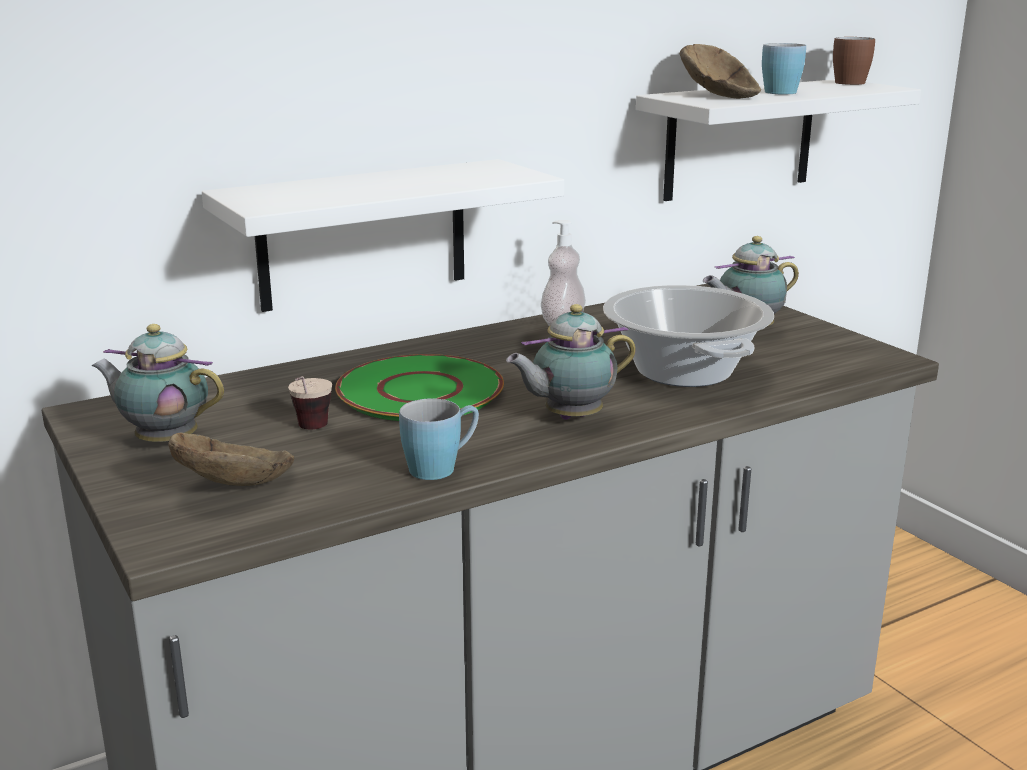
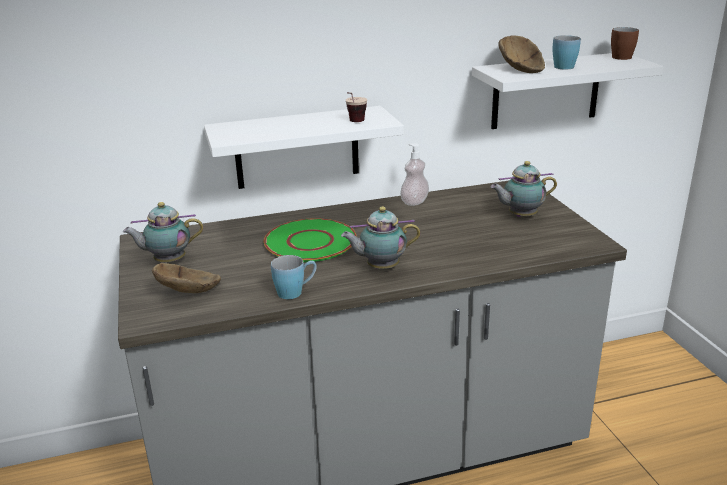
camera: 15 degrees right, 5 degrees up
(164, 441) = (167, 261): teapot -> teapot turned 45 degrees counterclockwise
(309, 432) = (240, 263): cup -> cup (354, 123)
(683, 372) = (463, 242): cooking pot -> none

